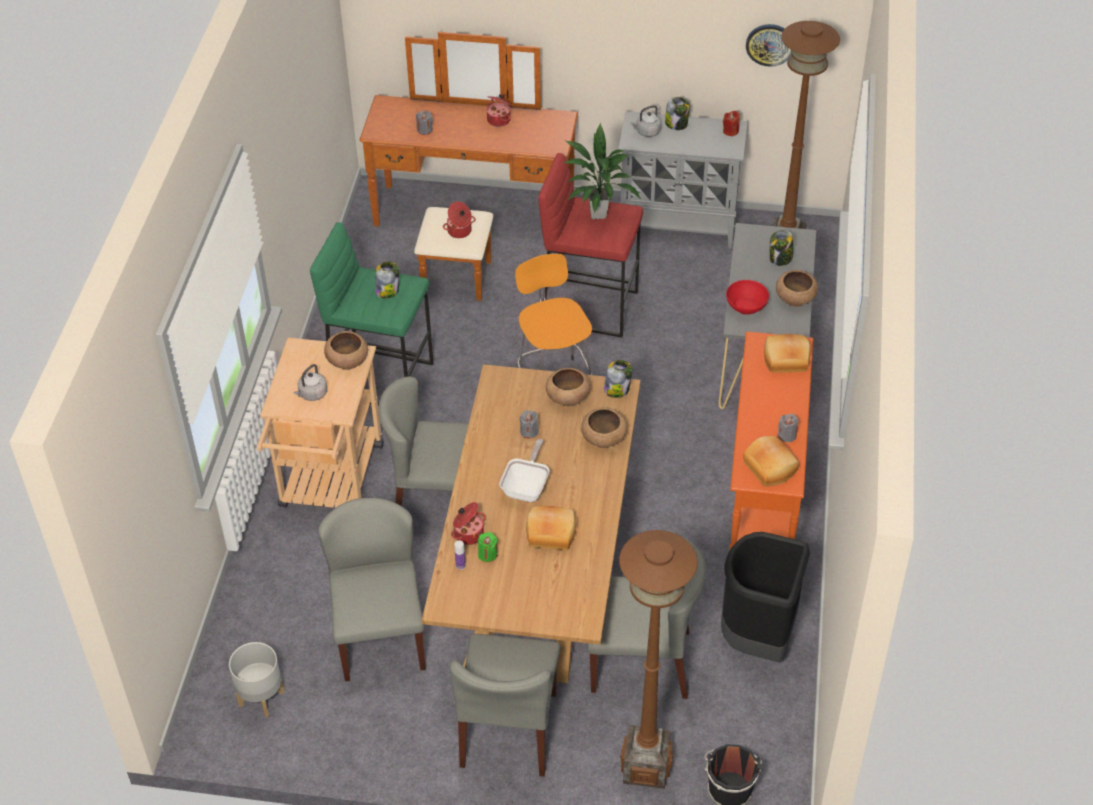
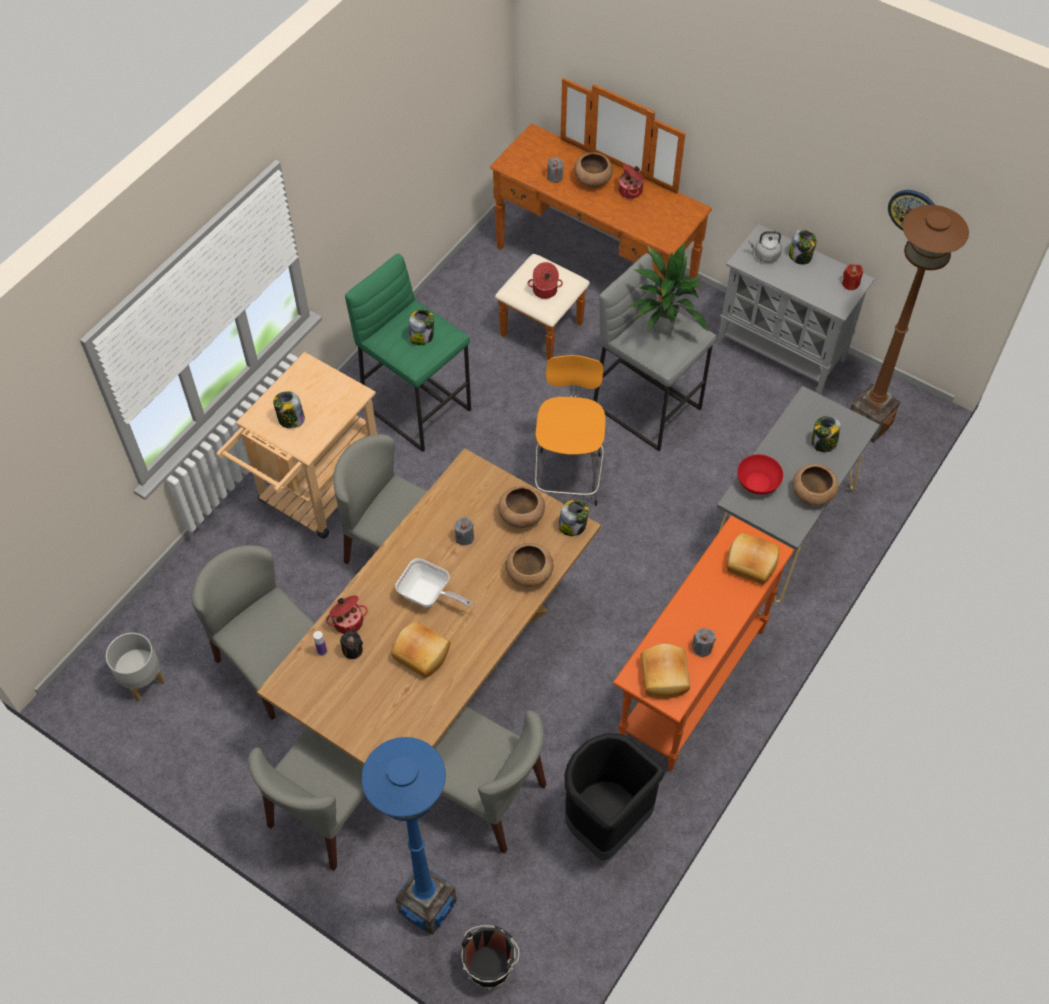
camera: 25 degrees right, 10 degrees up
(312, 394) = (291, 419): grey kettle -> jar
(348, 360) = (342, 397): brown bowl -> brown bowl (593, 179)
(380, 636) = (272, 665): grey chair -> grey chair turned 60 degrees counterclockwise
(487, 554) = (352, 650): green candle -> black candle
(527, 487) = (428, 595): frying pan -> frying pan turned 75 degrees clockwise
(590, 306) = (647, 406): red stool -> grey stool
(645, 768) = (427, 906): brown floor lamp -> blue floor lamp

